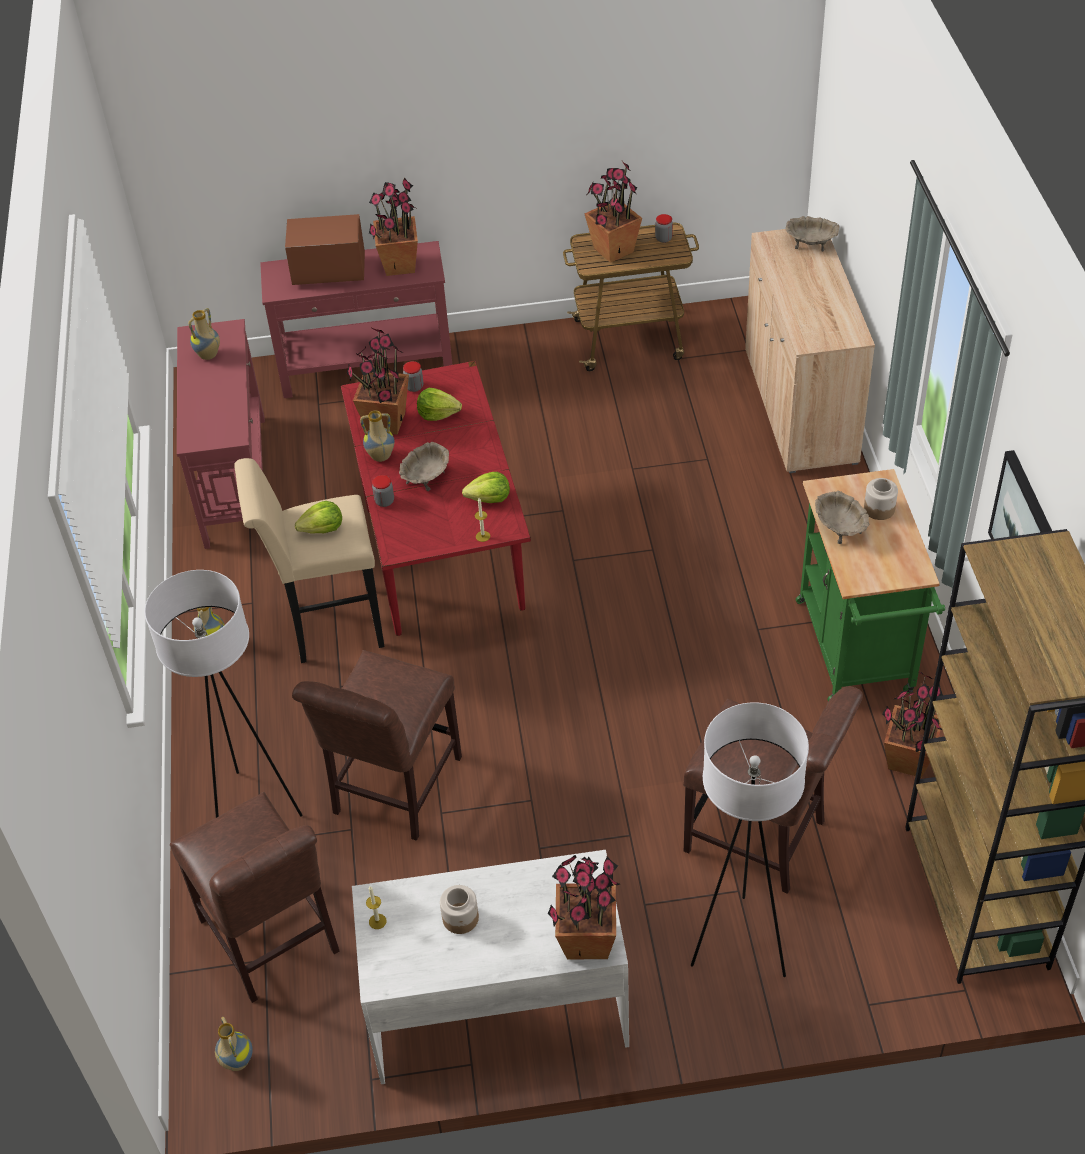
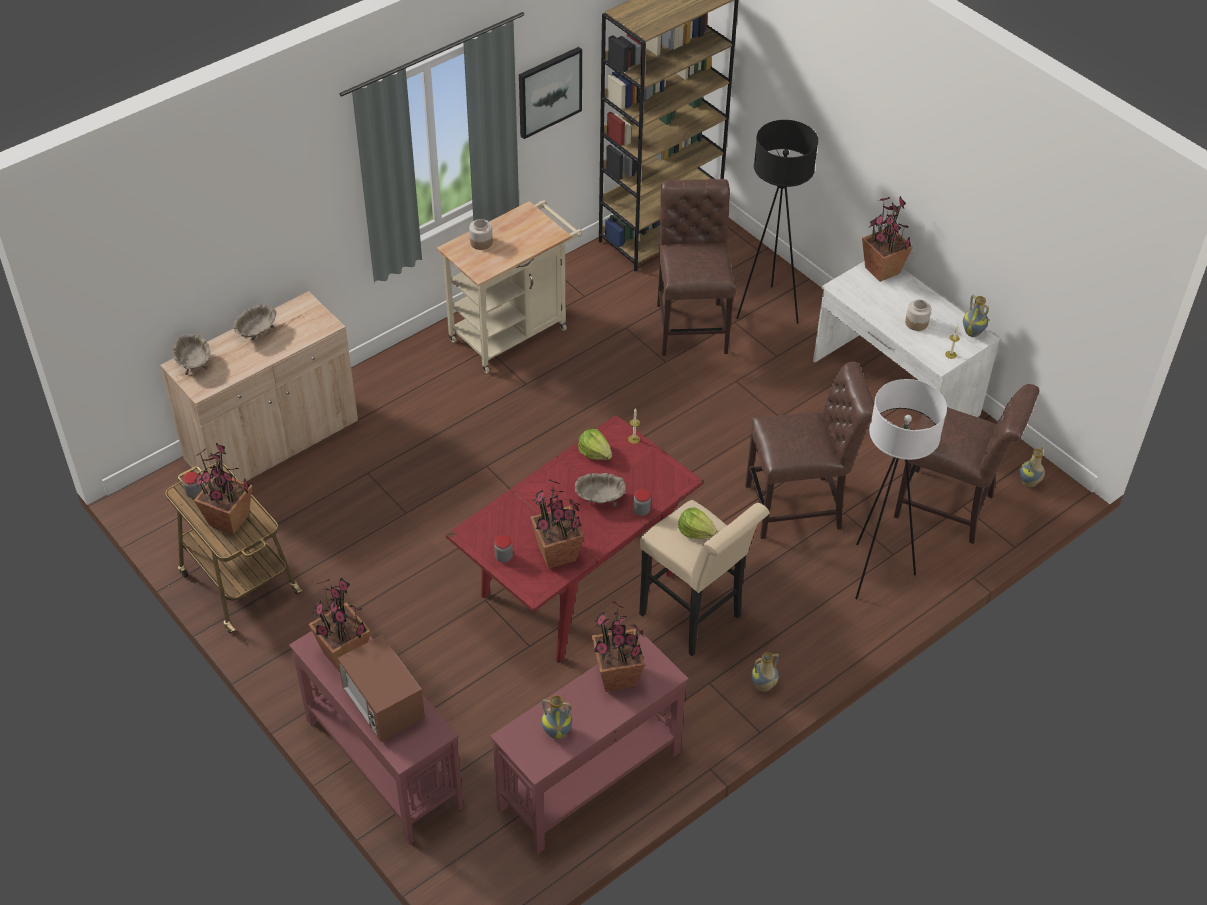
camera: 125 degrees left, 0 degrees up
(272, 942) = (949, 508): brown chair -> brown chair turned 90 degrees clockwise
(380, 457) = (597, 537): vase -> vase (973, 332)
(438, 413) = (524, 526): lettuce -> none
(740, 944) = (767, 309): white floor lamp -> black floor lamp
(839, 528) = (512, 254): beige bowl -> beige bowl (257, 332)
(857, 654) = (514, 331): green cart -> beige cart
(907, 760) = (584, 284): potted plant -> potted plant (617, 677)

